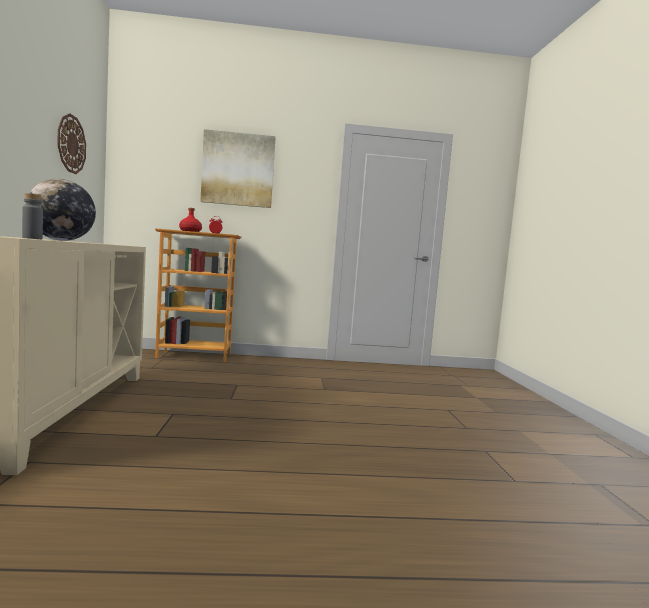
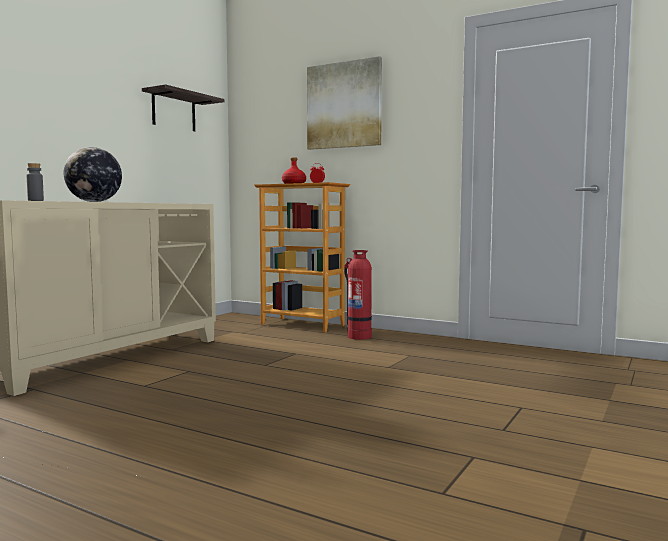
camera: 35 degrees right, 0 degrees up
(71, 144) = (174, 111): wall clock -> shelf
(258, 364) = (359, 336): none -> fire extinguisher

